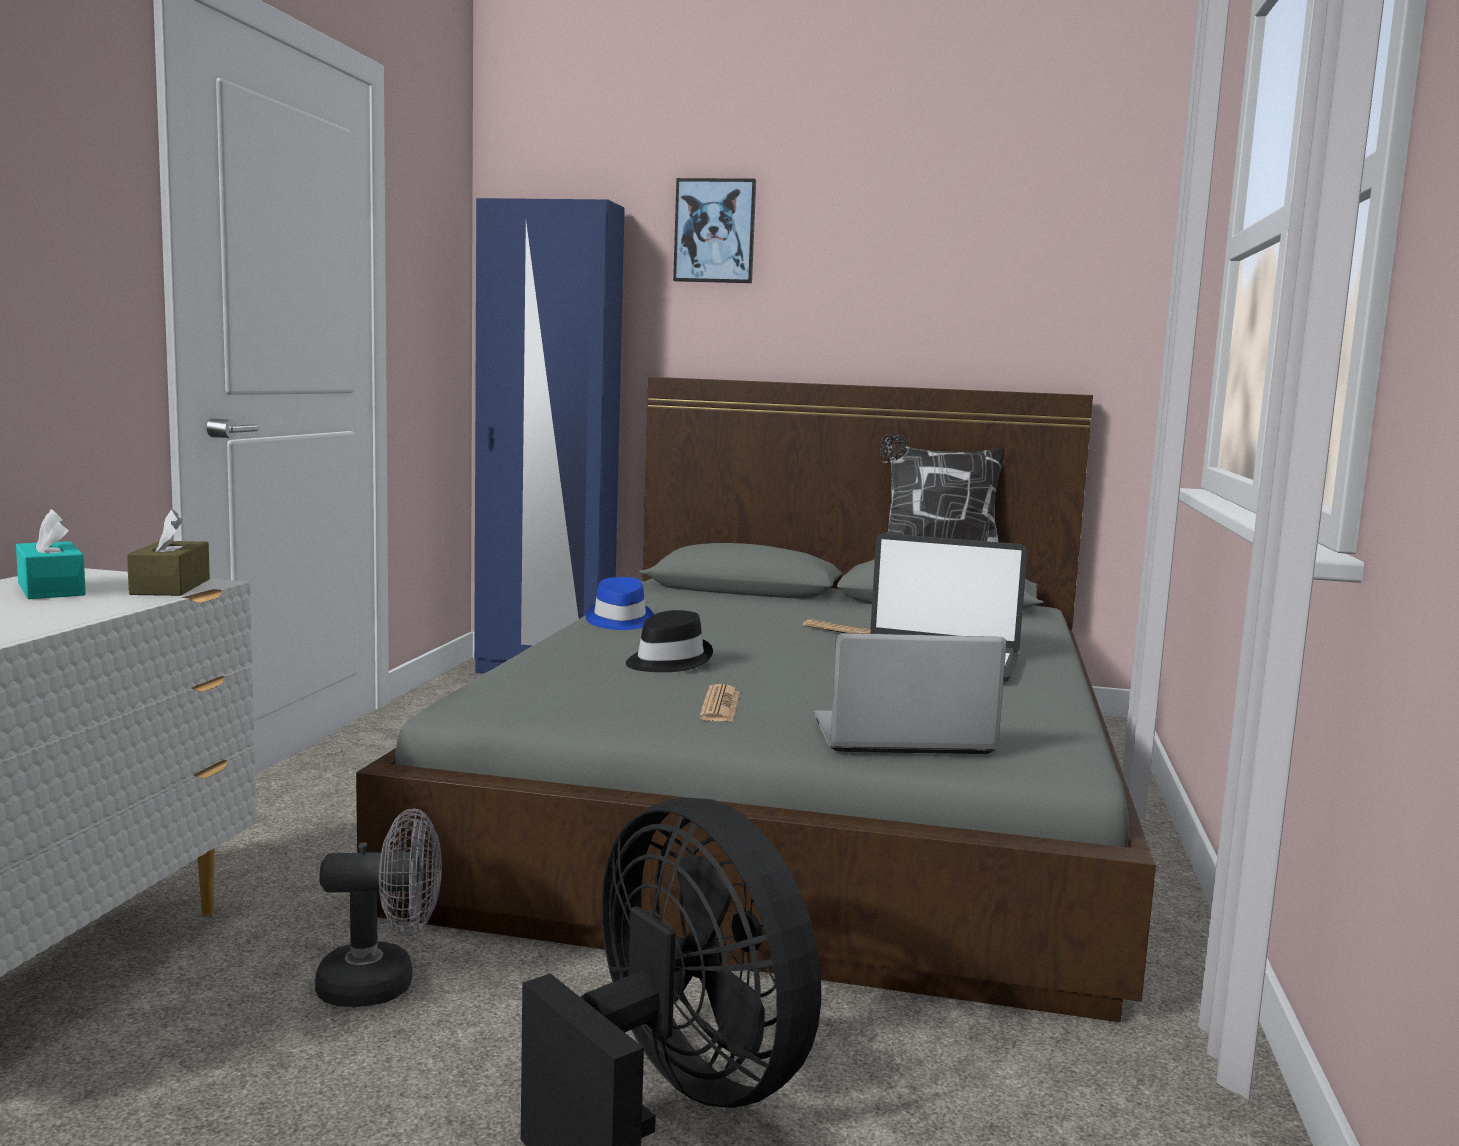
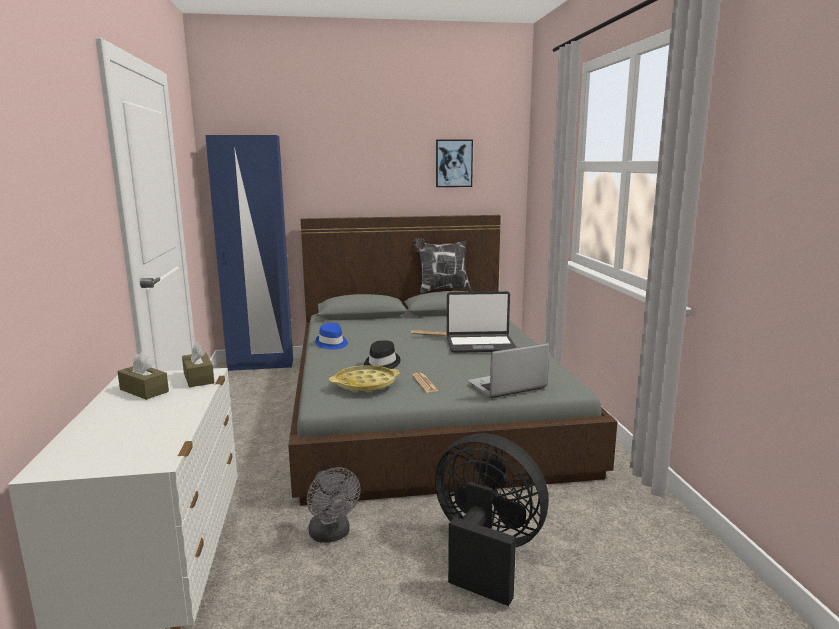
camera: 20 degrees left, 5 degrees up
(51, 589) = (144, 390): turquoise tissue box -> brown tissue box
(382, 984) = (332, 535): grey fan -> grey fan turned 90 degrees clockwise
(589, 686) = (365, 384): none -> yellow tray
(715, 231) = (325, 147): picture -> picture (453, 163)

